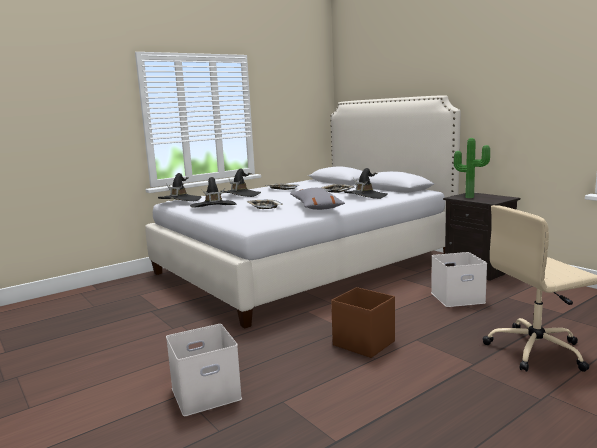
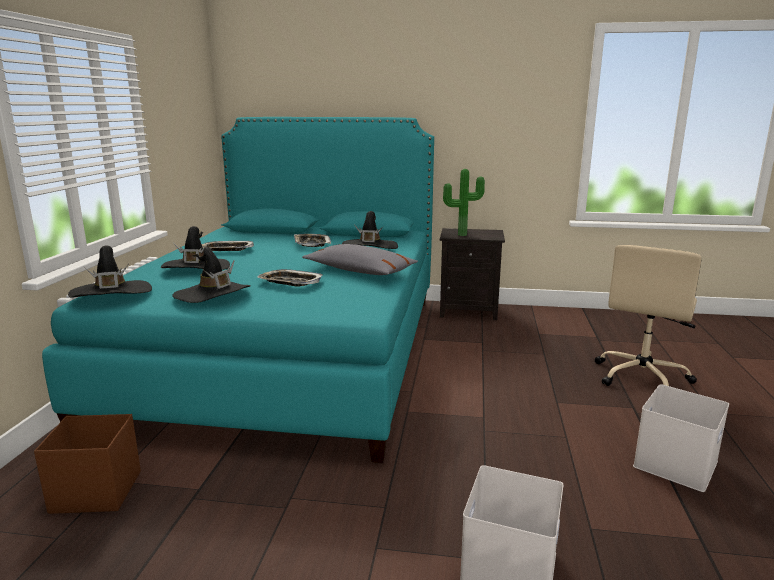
camera: 45 degrees left, 5 degrees up
(305, 265) = (289, 352): white bed -> turquoise bed
(363, 343) = (526, 425): brown storage box -> brown storage box (95, 491)
(458, 297) = (505, 345): white storage box -> white storage box (674, 462)

